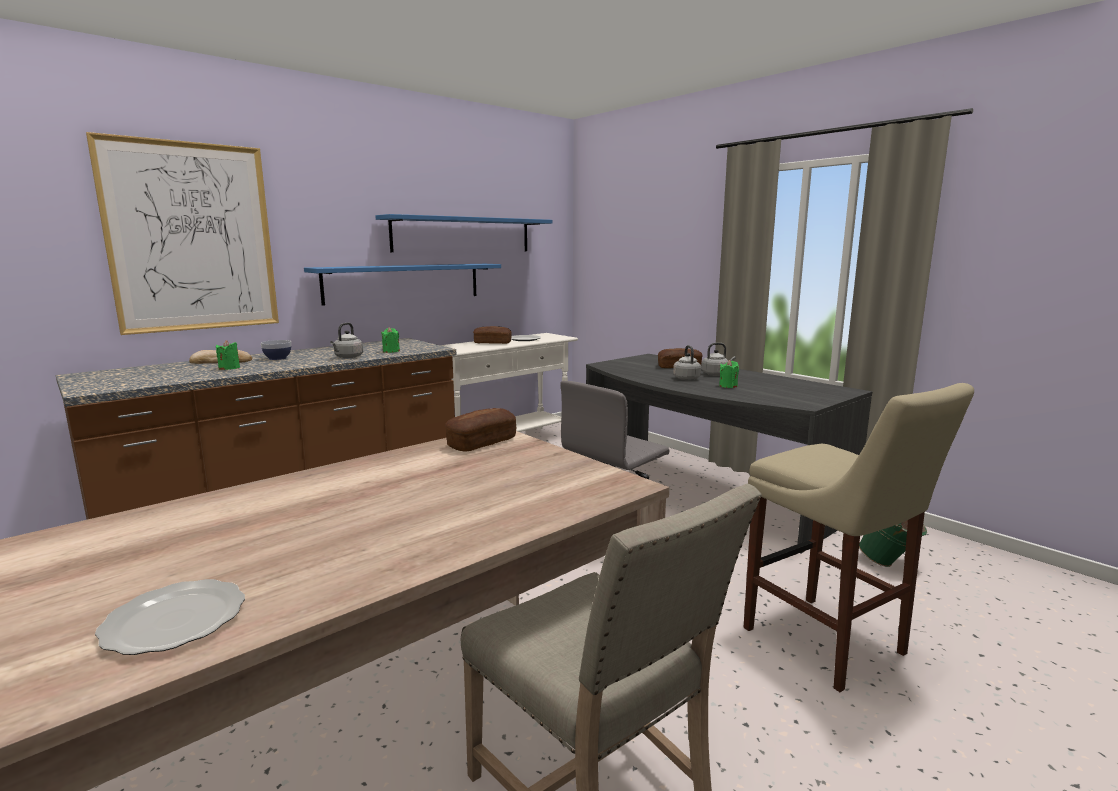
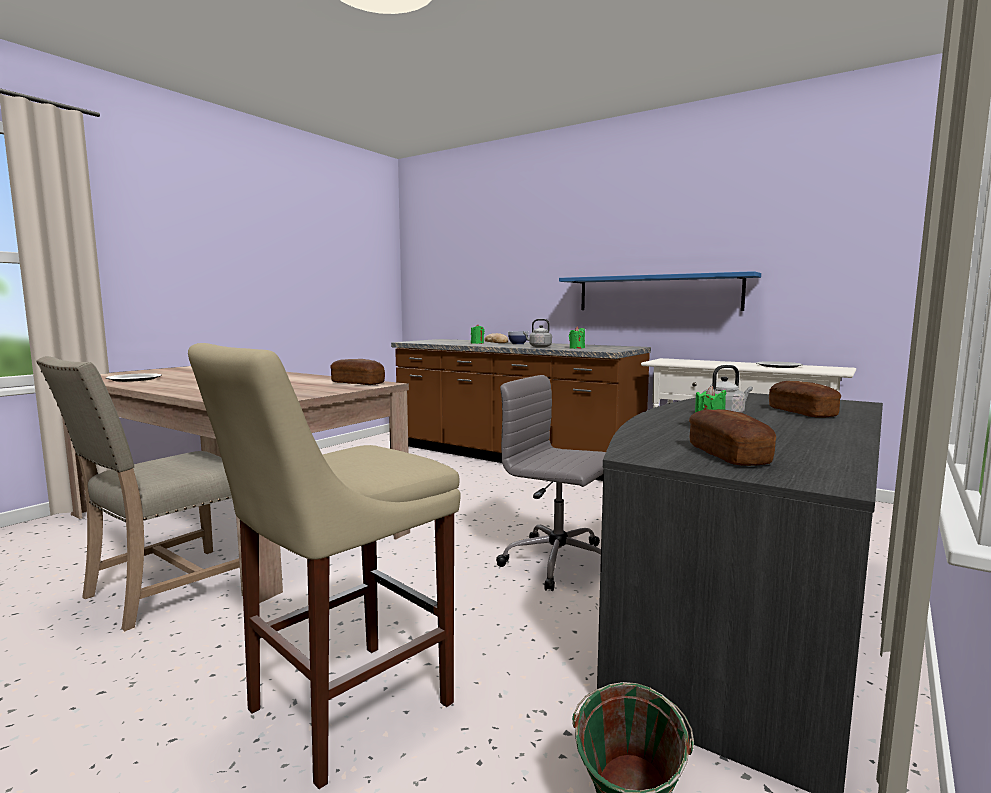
camera: 75 degrees right, 5 degrees down
(192, 238) = (508, 259): picture -> none
(463, 235) = (733, 241): blue shelf -> none
(492, 343) = (729, 363): bread -> bread (728, 455)
(716, 374) = (788, 424): grey kettle -> none

